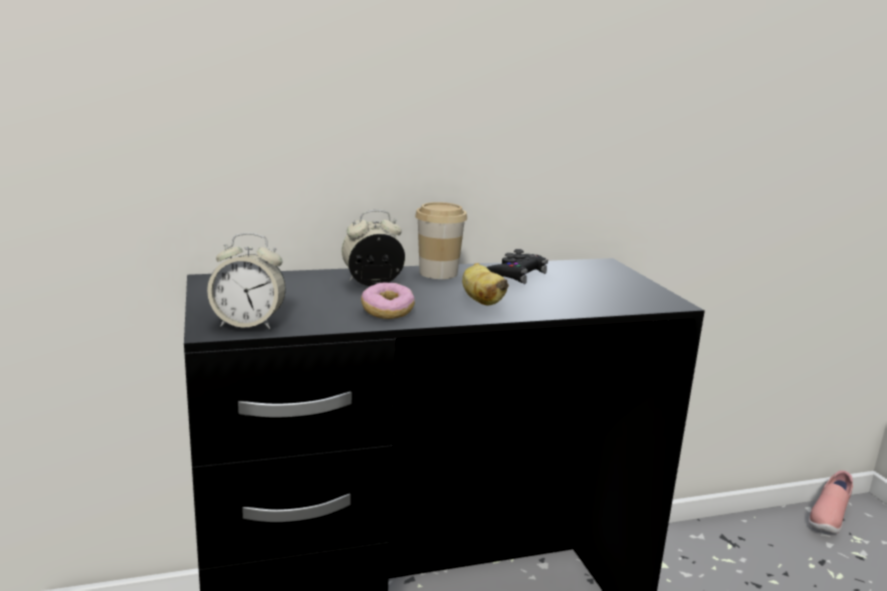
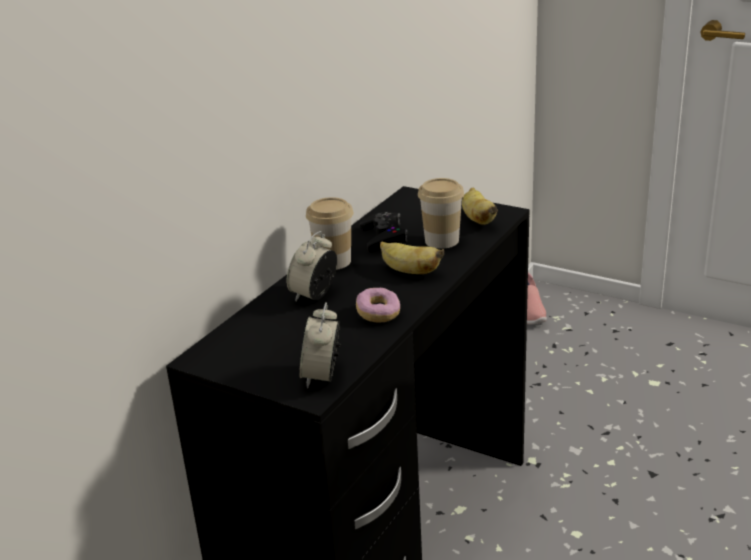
camera: 40 degrees left, 10 degrees up
(249, 324) = (322, 376): alarm clock -> alarm clock turned 135 degrees clockwise
(560, 296) = (442, 240): none -> cup
(630, 297) = (477, 219): none -> banana

